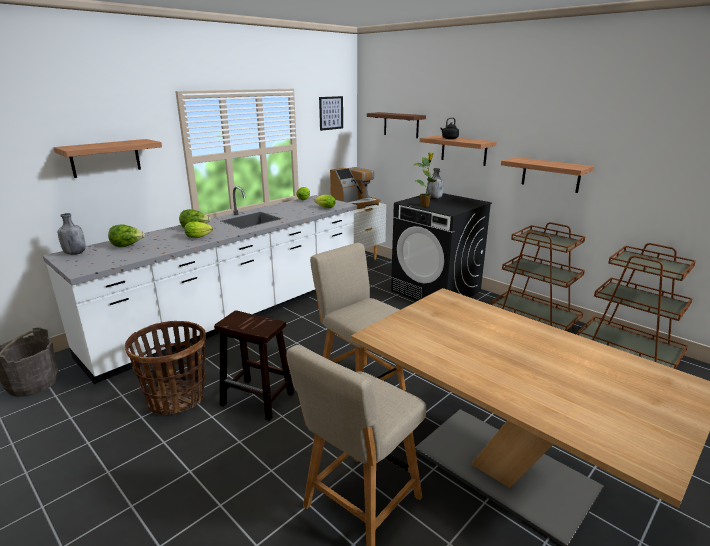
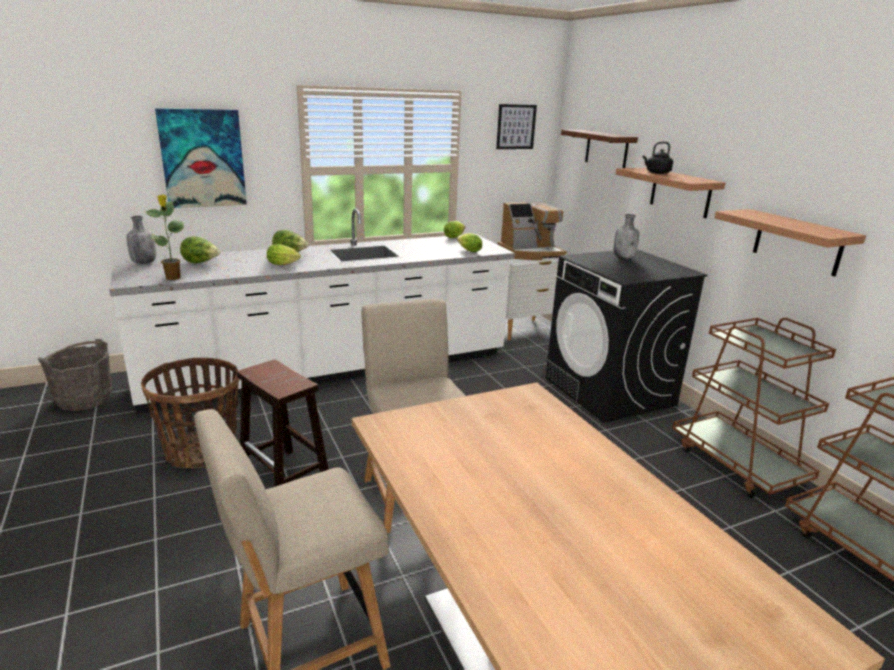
camera: 20 degrees right, 0 degrees up
(105, 158) = (202, 158): shelf -> picture
(425, 205) = (598, 265): potted plant -> potted plant (173, 278)

